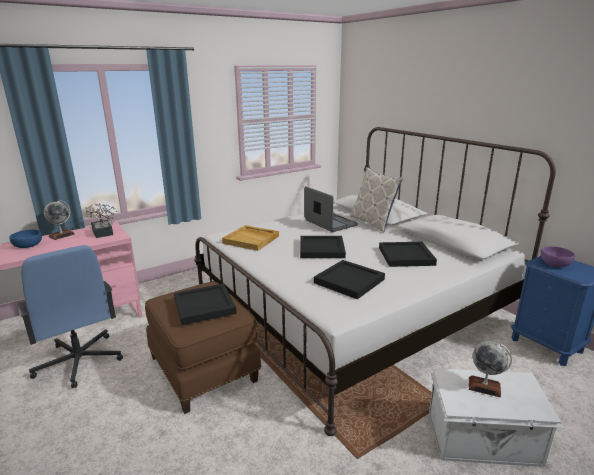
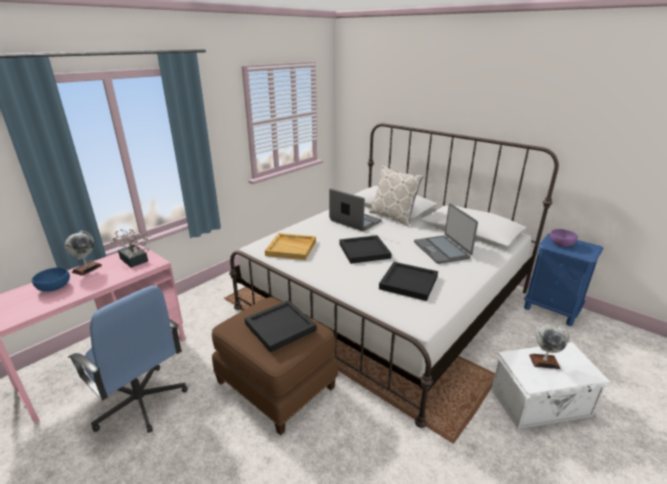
camera: 15 degrees left, 5 degrees up
(406, 256) = (442, 250): black tray -> laptop

